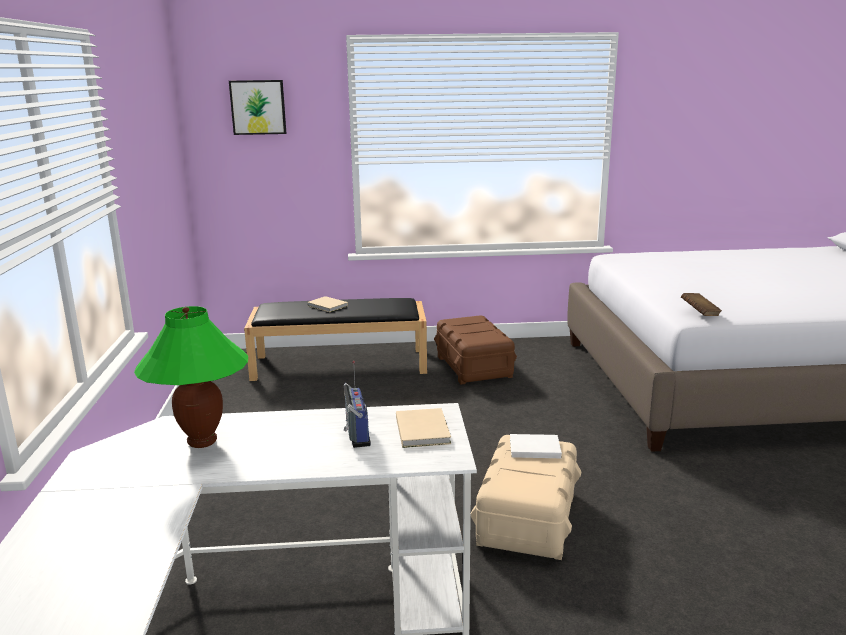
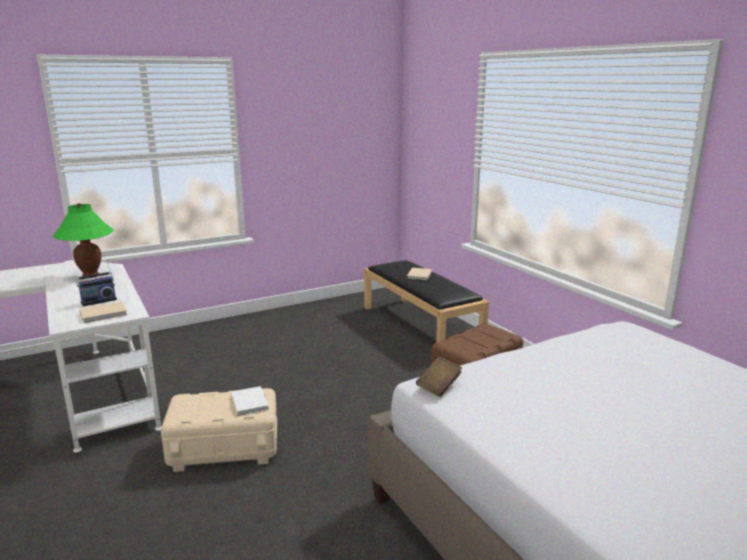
camera: 65 degrees right, 0 degrees up
(258, 107) = (433, 111): picture -> none

